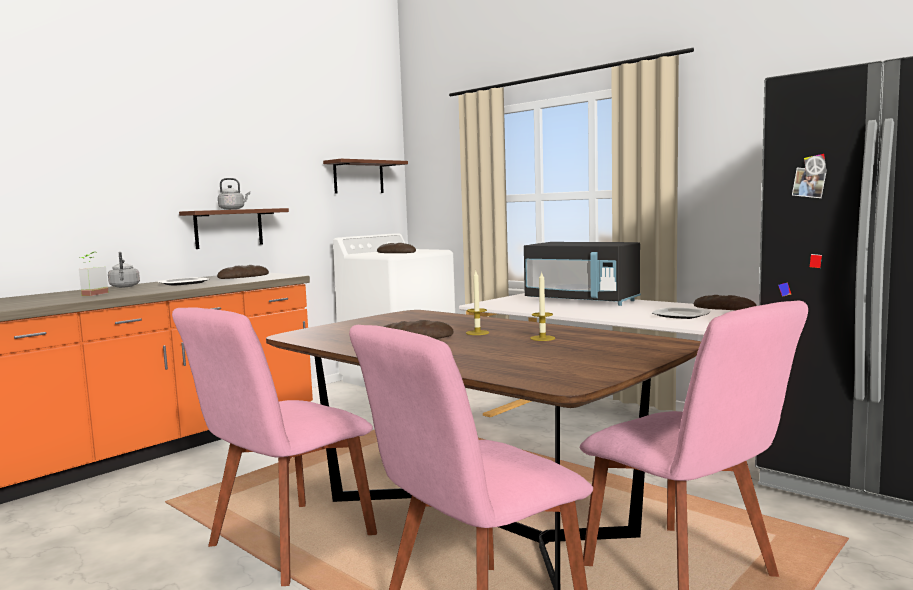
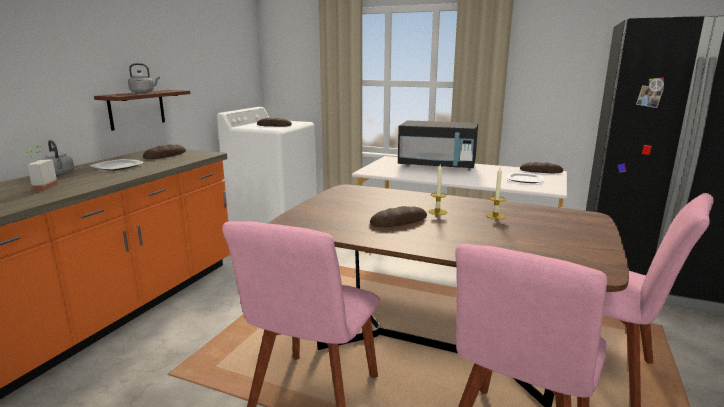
camera: 20 degrees left, 10 degrees up
(358, 177) = (231, 60): brown shelf -> none

